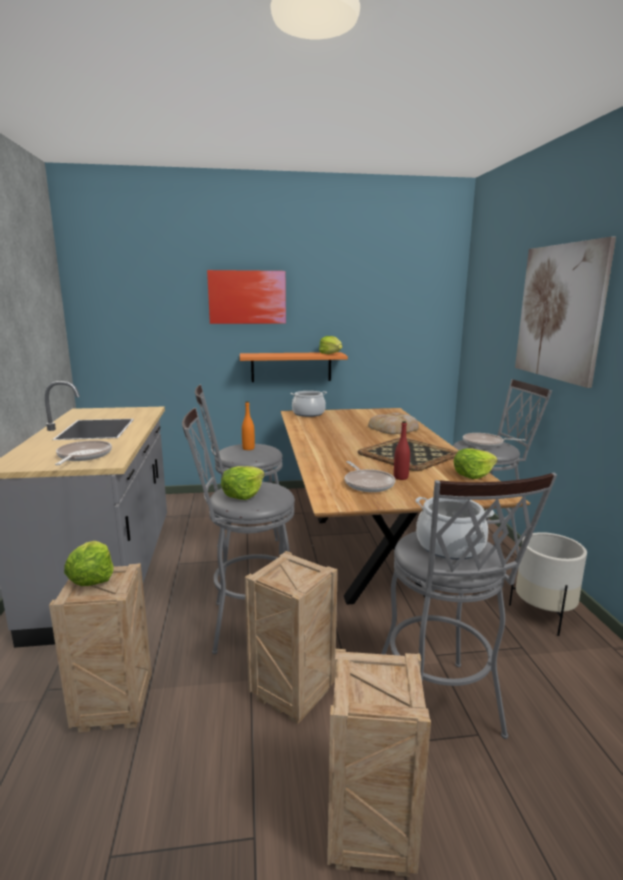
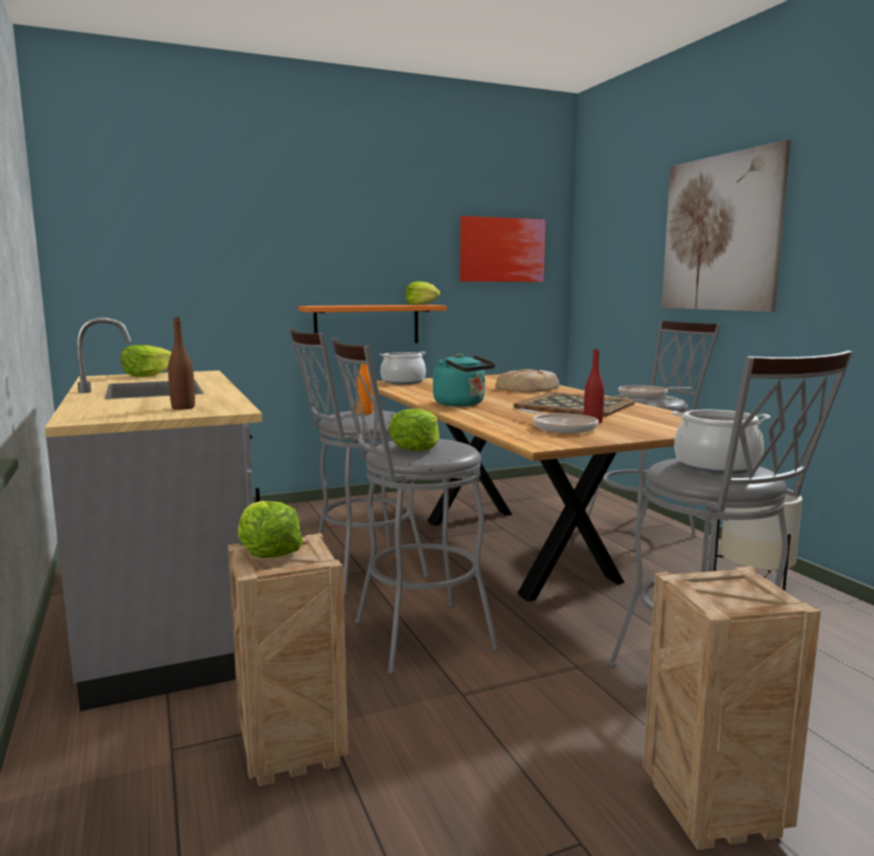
camera: 15 degrees left, 5 degrees down
(83, 456) = (183, 408): frying pan -> brown bottle
(247, 297) = (308, 229): picture -> picture (502, 250)
(290, 695) = (522, 698): crate -> none
(323, 445) = (462, 404): none -> turquoise kettle
(473, 475) = (669, 415): lettuce -> lettuce (147, 375)

